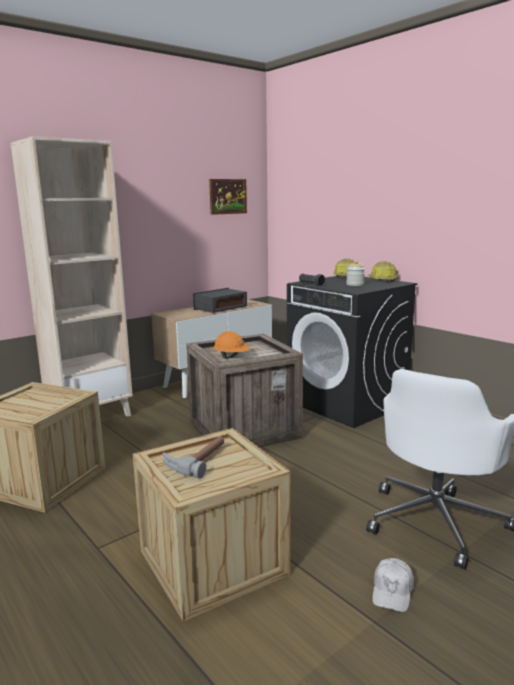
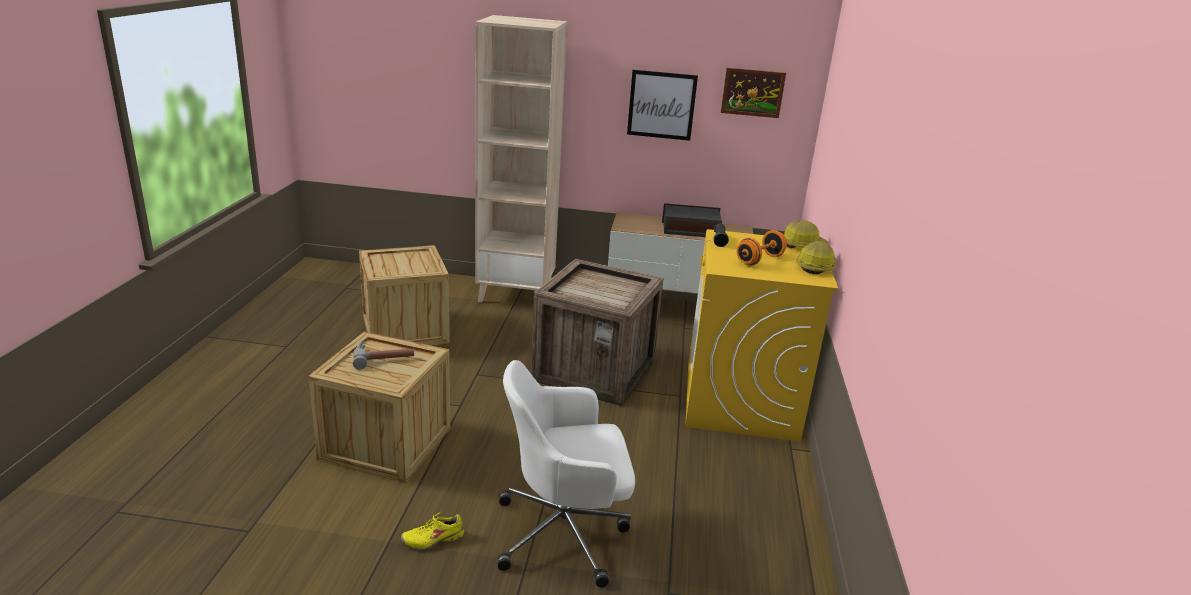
camera: 45 degrees right, 10 degrees up
(170, 214) = (661, 105): none -> picture
(232, 357) = (579, 290): orange hard hat -> none
(347, 403) = (741, 402): black washing machine -> yellow washing machine
(355, 284) = (759, 260): jar -> orange dumbbell
(392, 591) = (433, 539): white cap -> yellow shoe

